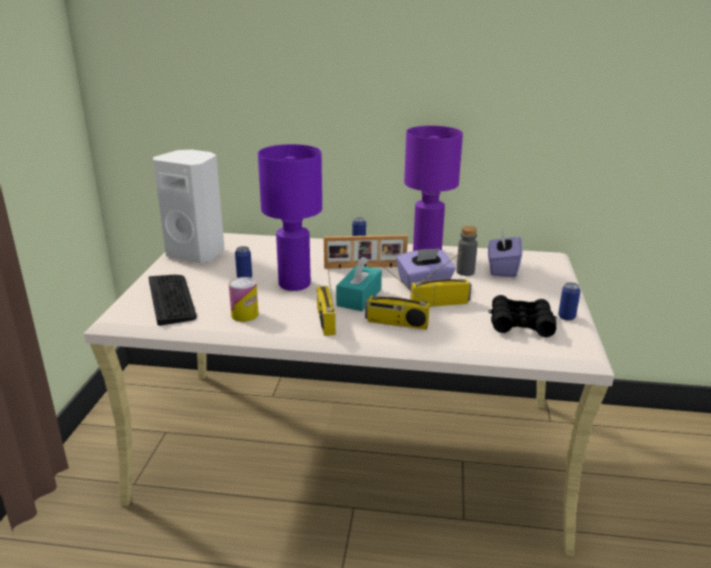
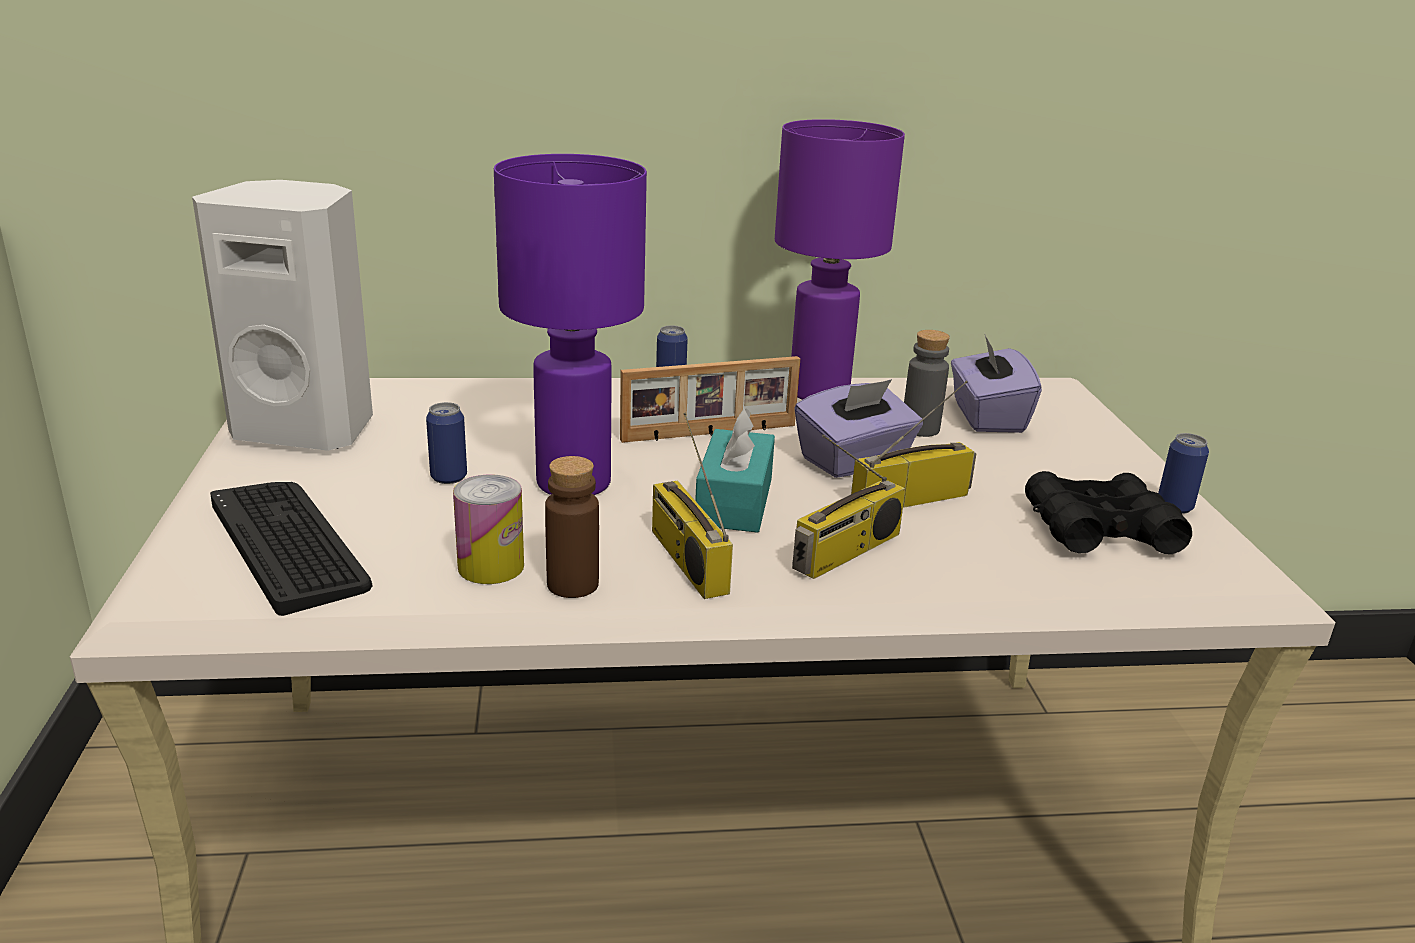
camera: 15 degrees left, 0 degrees up
(273, 325) = (572, 584): none -> brown bottle
(396, 323) = (847, 553): radio -> radio turned 45 degrees counterclockwise

